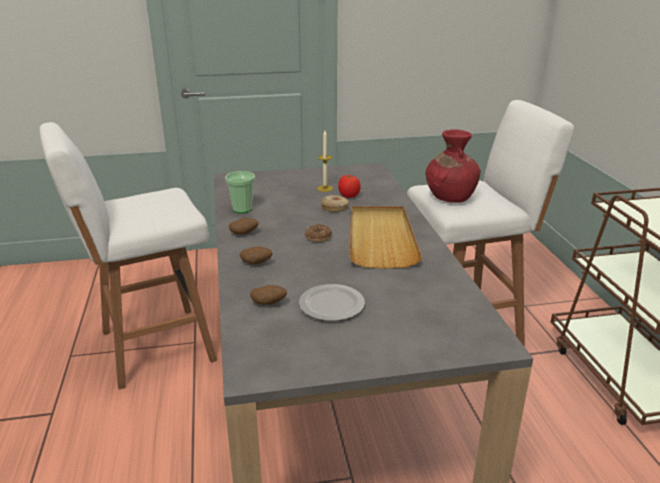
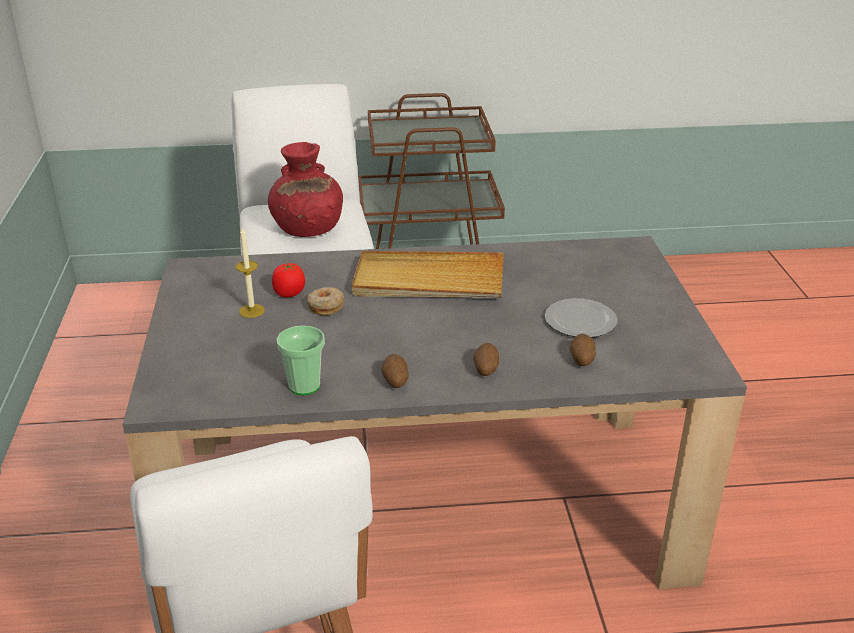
camera: 85 degrees left, 5 degrees up
(318, 237) = (417, 323): donut -> none

